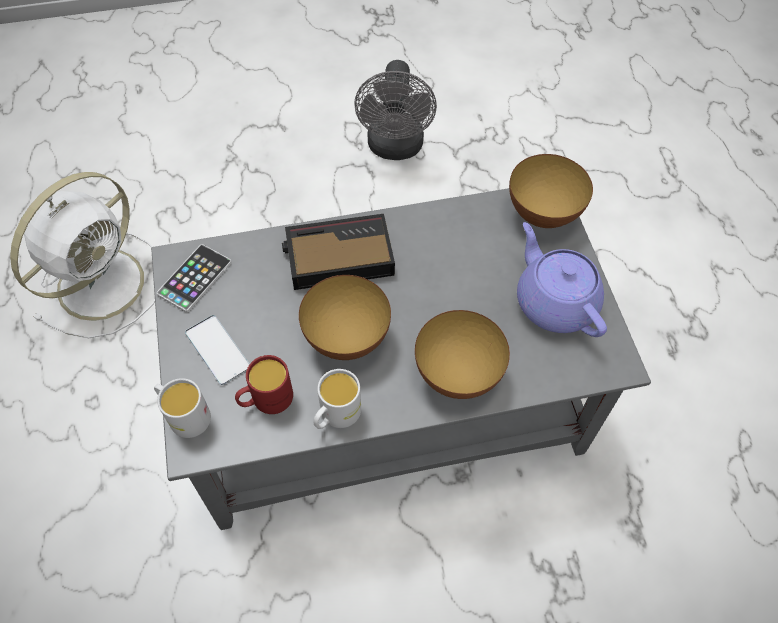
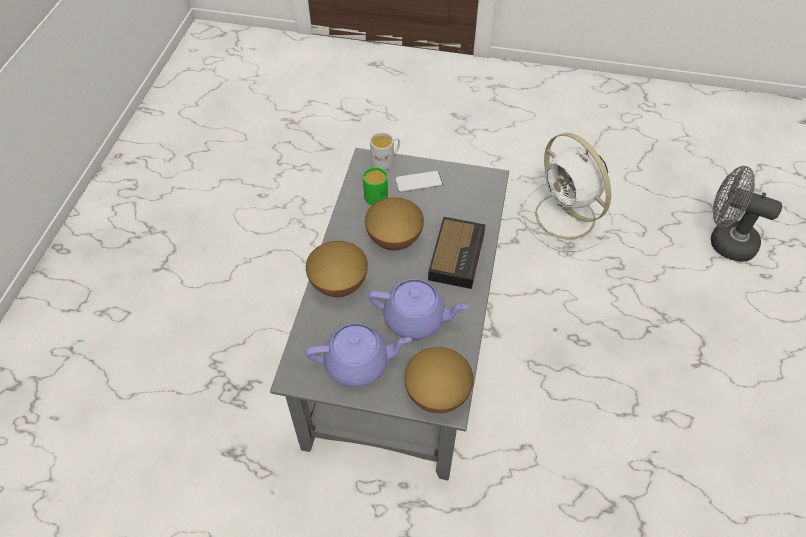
camera: 115 degrees right, 5 degrees down
(195, 278) = (474, 183): phone -> none
(266, 400) = (375, 193): red mug -> green mug
(335, 415) = (348, 219): white mug -> none
(395, 148) = (648, 446): grey fan -> grey fan (724, 241)
(459, 267) = (416, 319): none -> purple teapot

